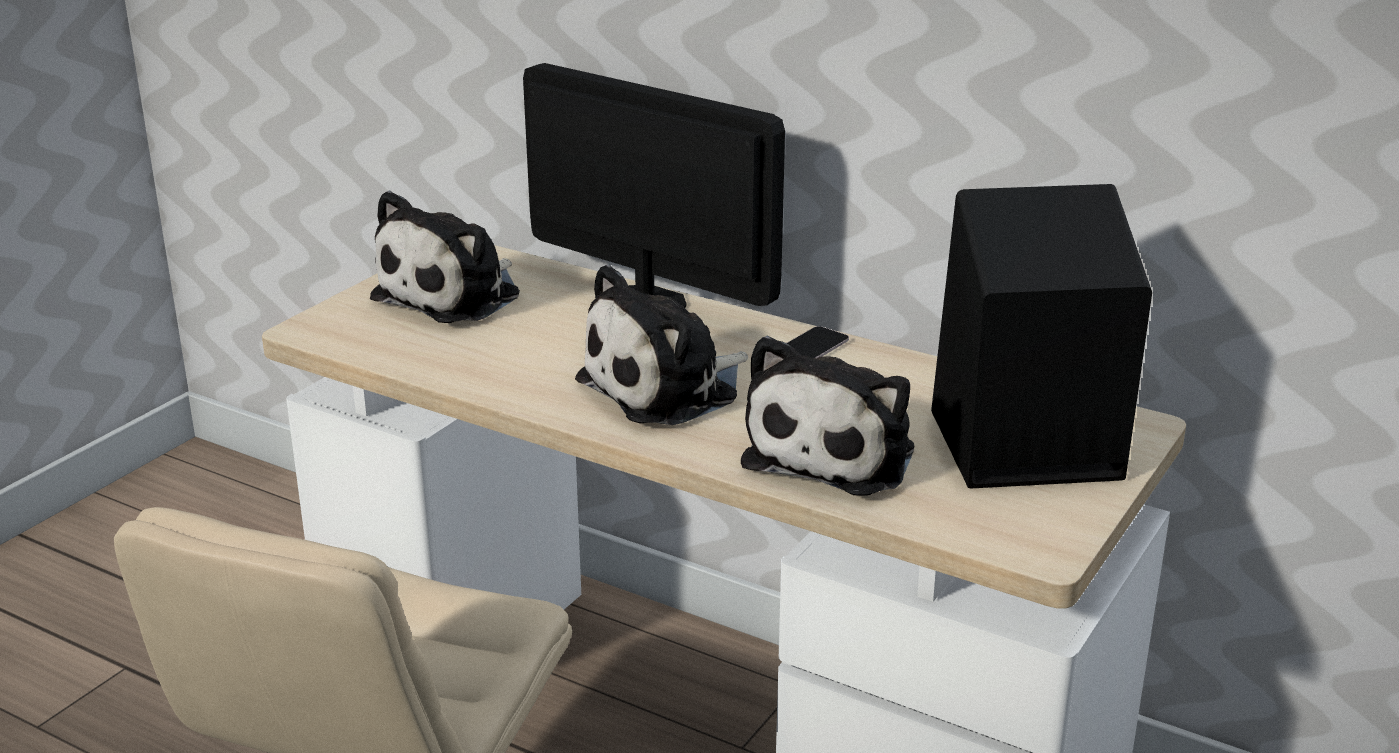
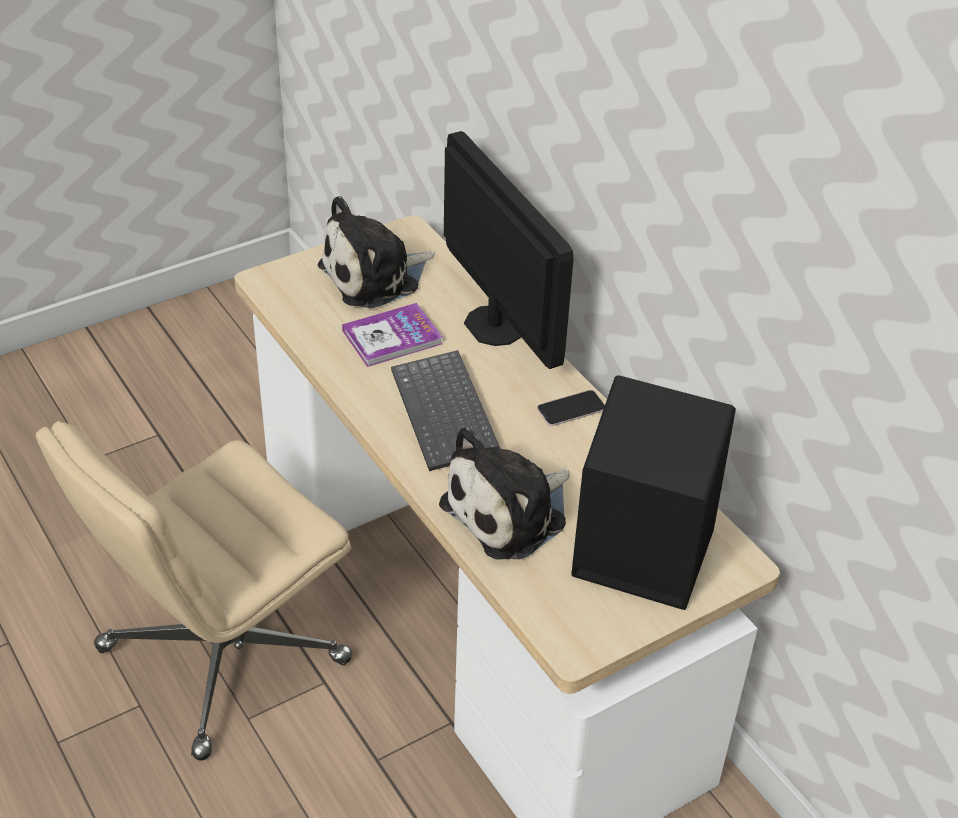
camera: 25 degrees right, 15 degrees up
(528, 341) = (392, 337): none -> book
(666, 388) = (447, 413): plush toy -> keyboard

